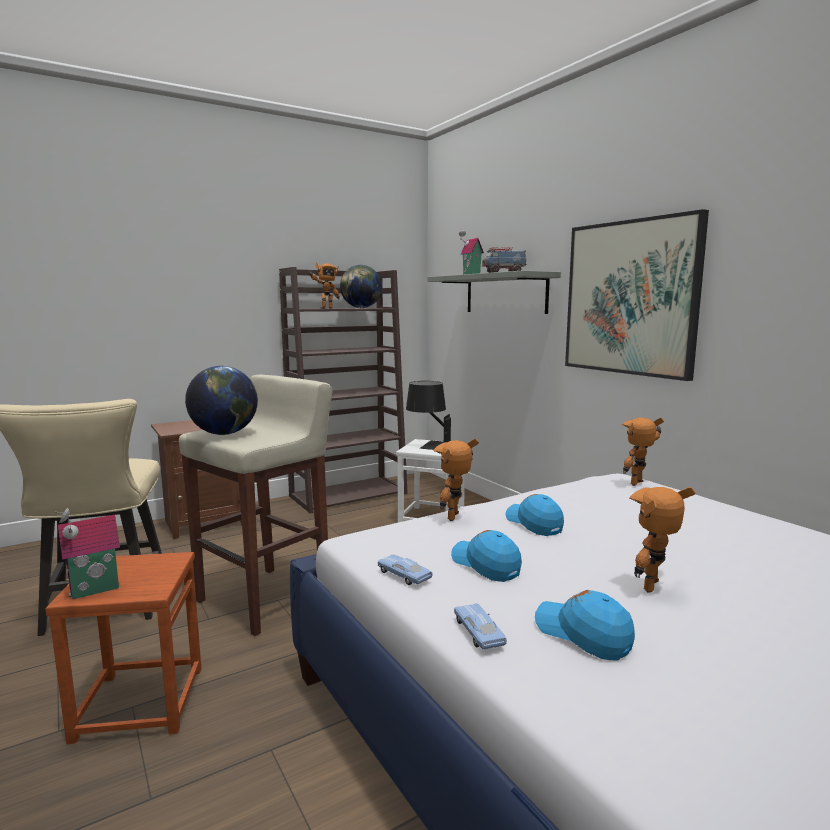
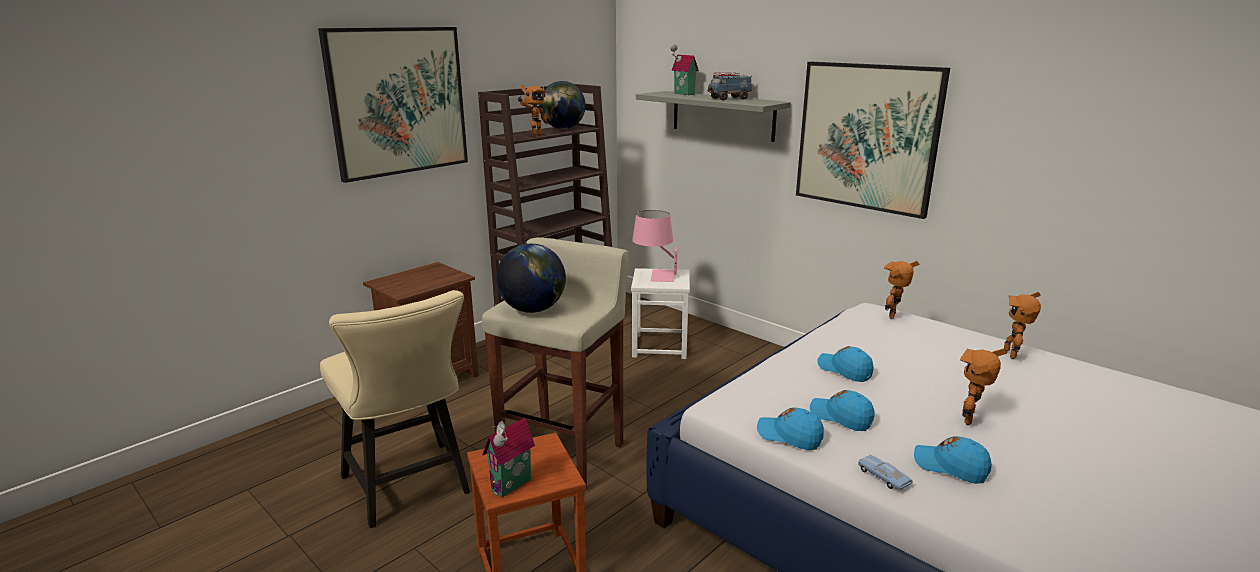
camera: 15 degrees left, 10 degrees up
(199, 269) = (398, 101): none -> picture
(404, 575) = (789, 436): blue toy car -> blue cap
(428, 444) = (655, 275): black table lamp -> pink table lamp
(457, 517) = (780, 371): toy robot -> toy robot (1012, 355)

